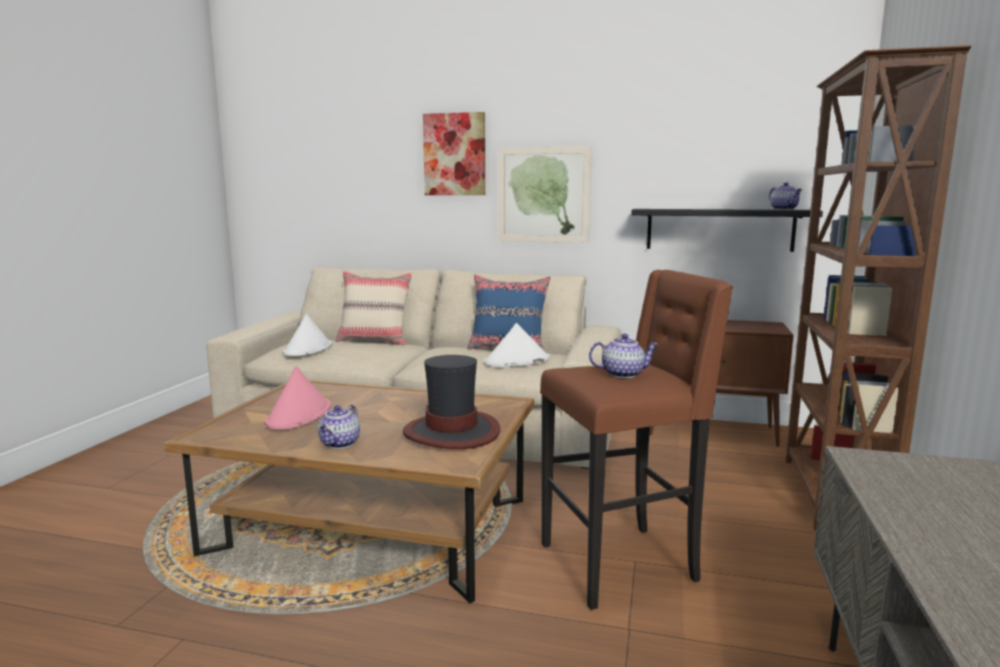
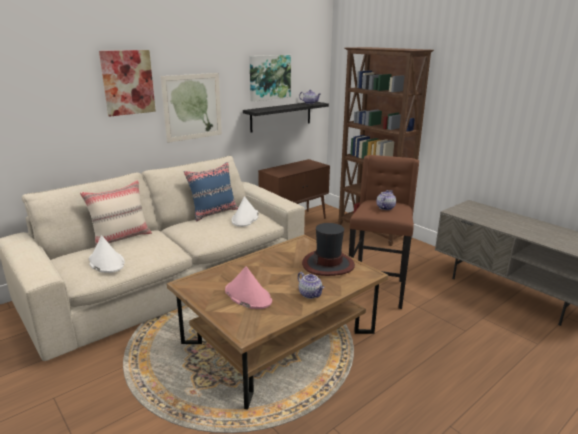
camera: 55 degrees left, 10 degrees up
(696, 157) = (269, 77): none -> picture

